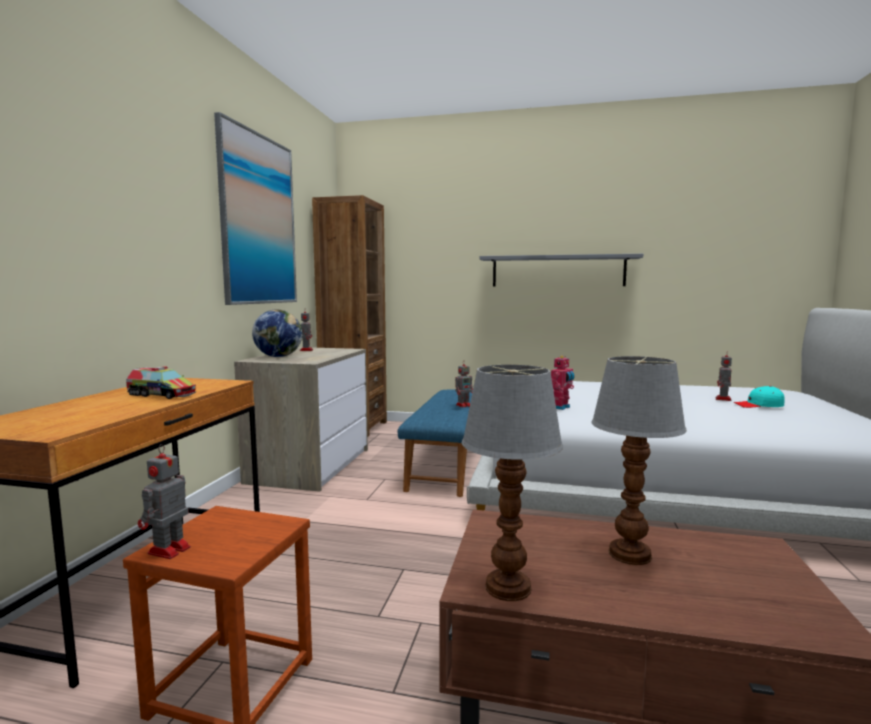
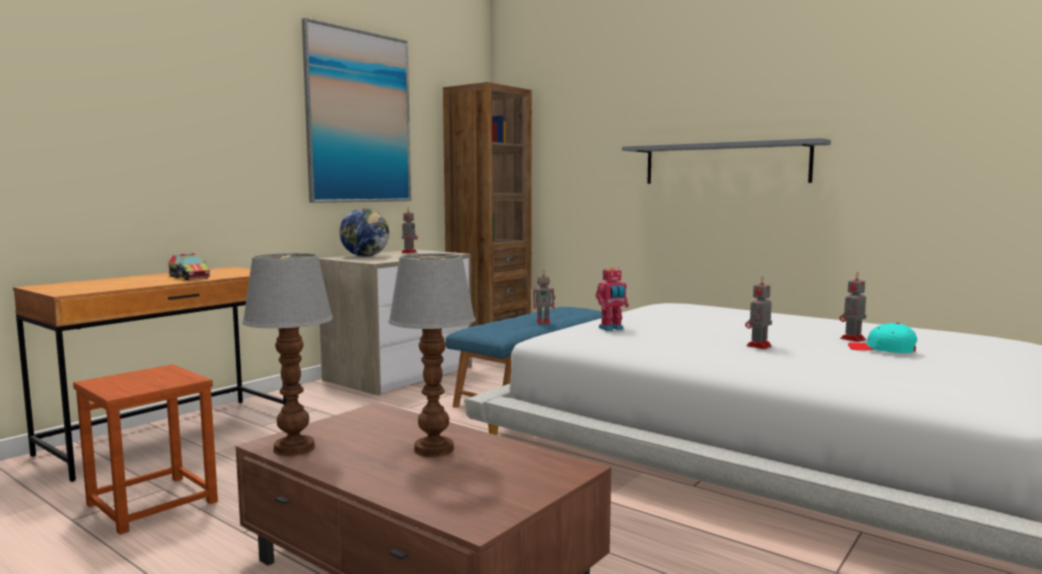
camera: 25 degrees right, 0 degrees up
(167, 551) = (100, 382): toy robot -> toy robot (758, 346)

